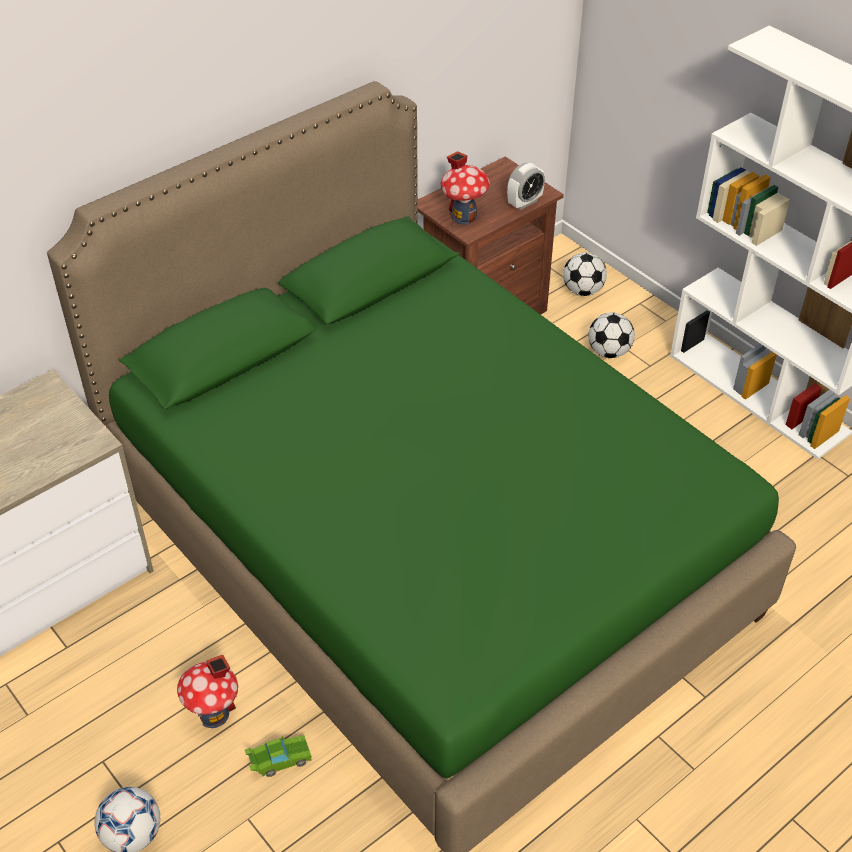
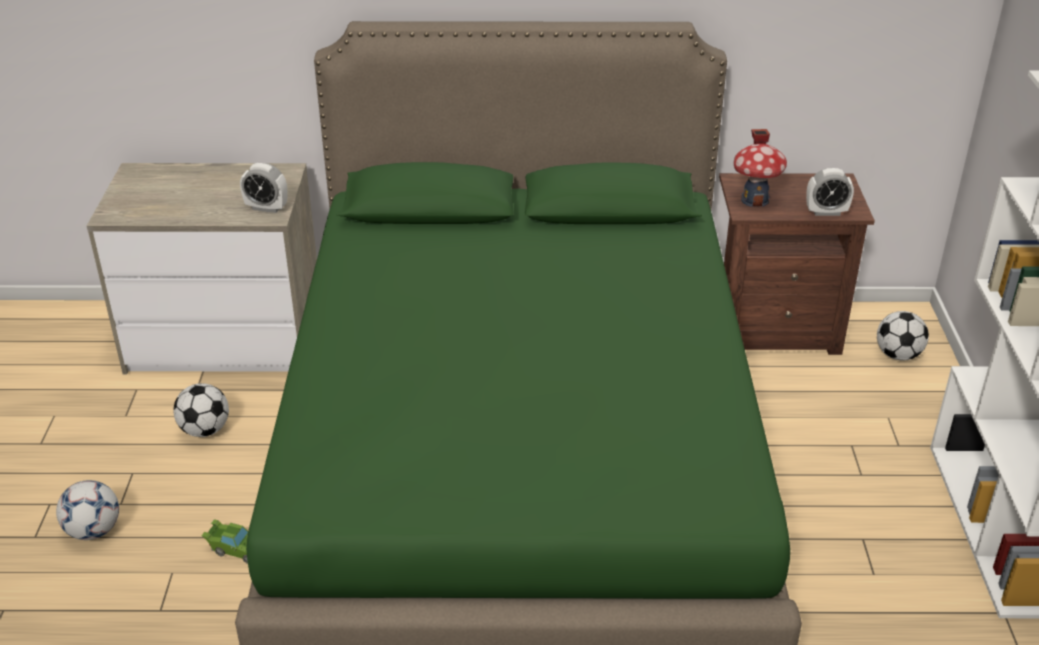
camera: 40 degrees right, 10 degrees down
(78, 436) = (266, 208): none -> alarm clock
(213, 714) = (233, 490): toy house -> none
(609, 352) = (867, 414): football -> football (205, 430)

